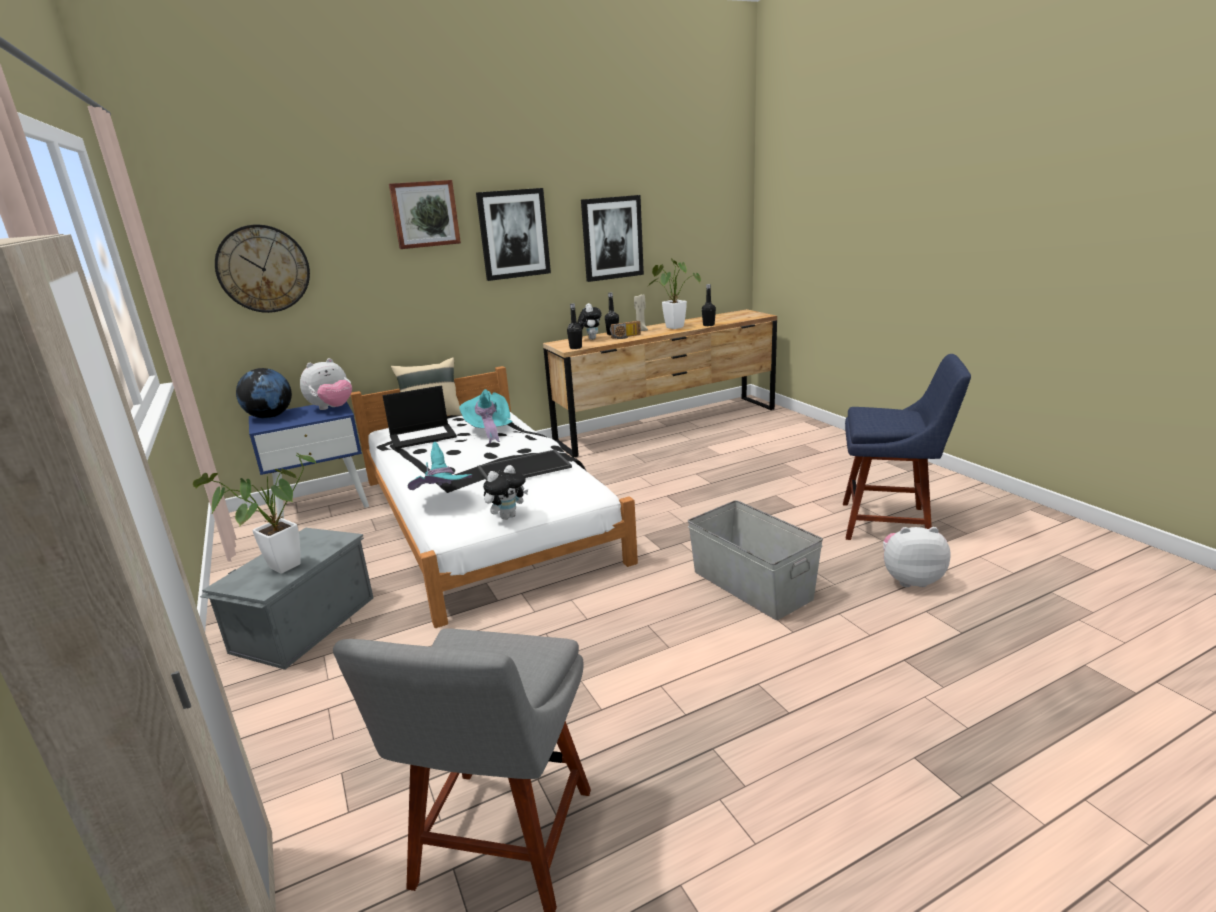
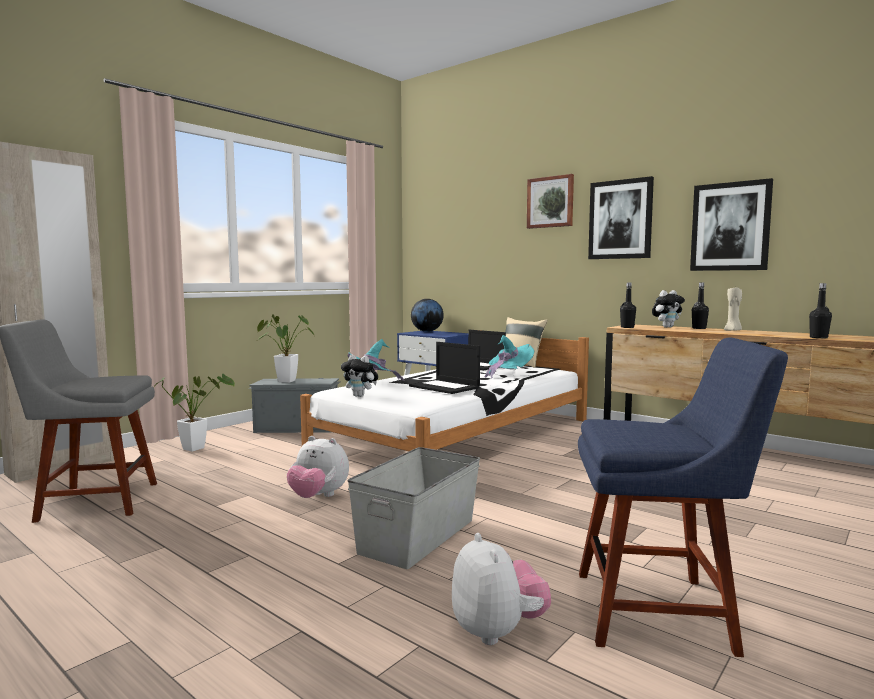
camera: 65 degrees right, 15 degrees down
(263, 269) = (451, 237): wall clock -> none
(332, 408) = (452, 334): plush toy -> plush toy (318, 497)
(524, 467) = (445, 387): tray -> laptop
(626, 337) = (696, 330): radio -> none
(672, 327) = (775, 333): potted plant -> potted plant (197, 447)
(891, 523) = (661, 611): blue chair -> blue chair turned 75 degrees counterclockwise

